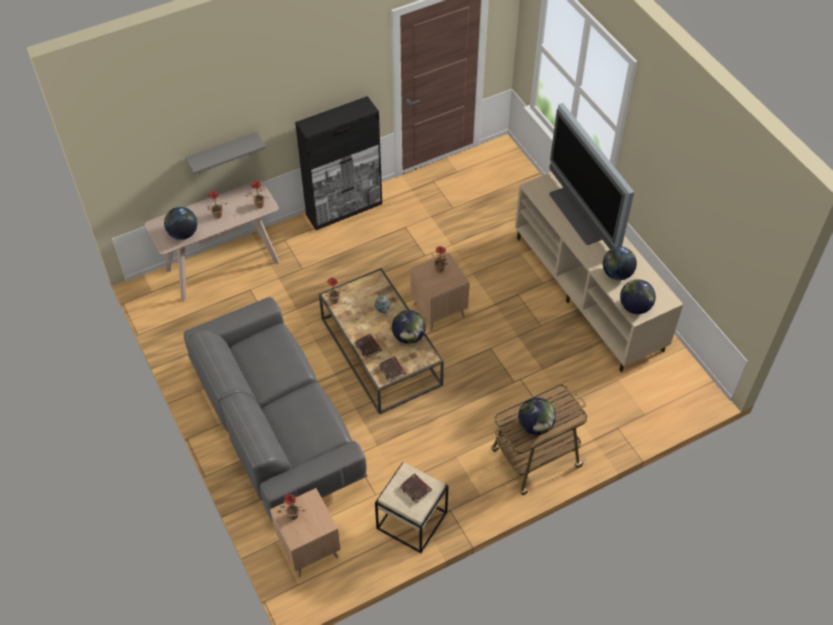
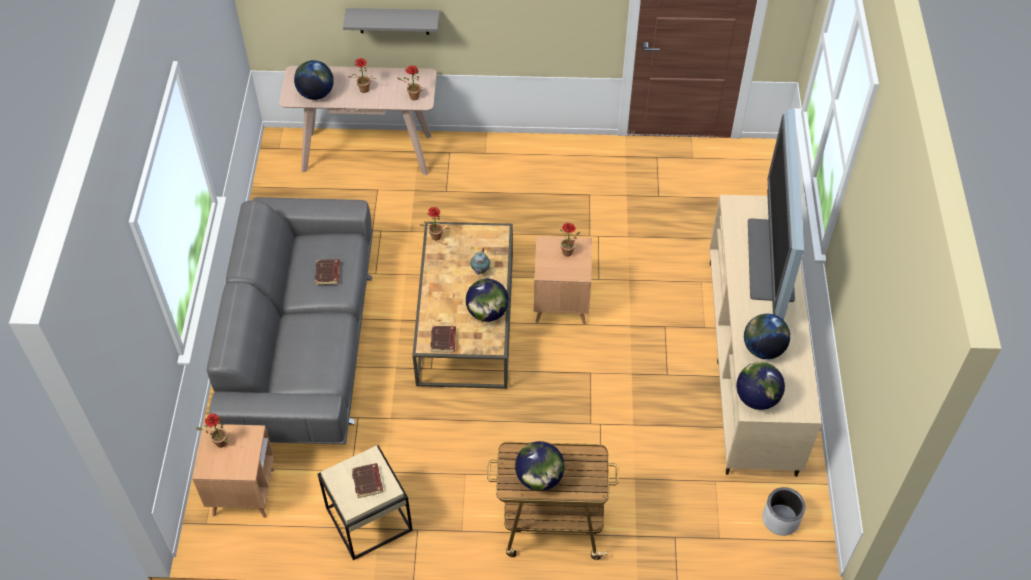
camera: 30 degrees right, 0 degrees up
(344, 209) = (536, 147): black cabinet -> none
(368, 347) = (435, 304): brown book -> brown book (328, 274)
(672, 384) = (780, 519): none -> grey planter

